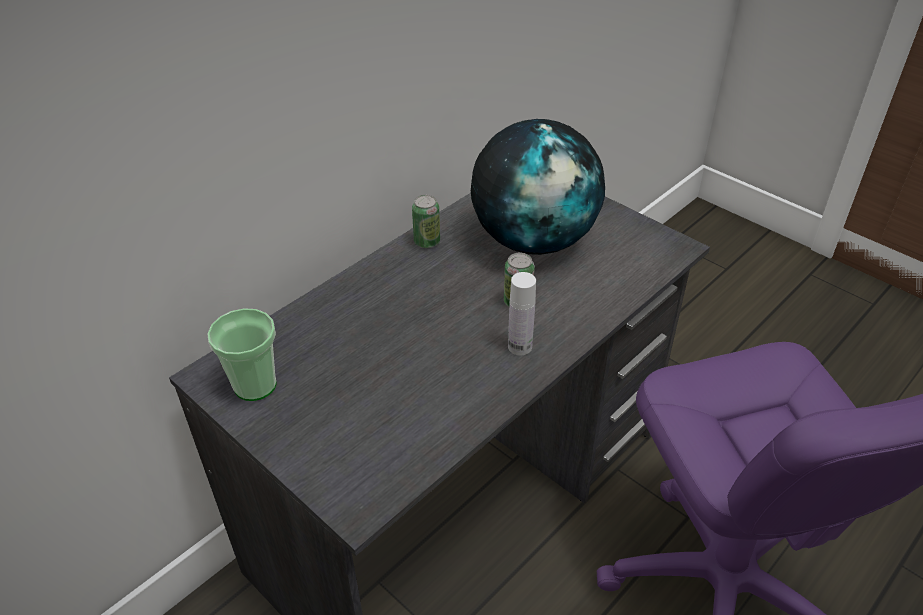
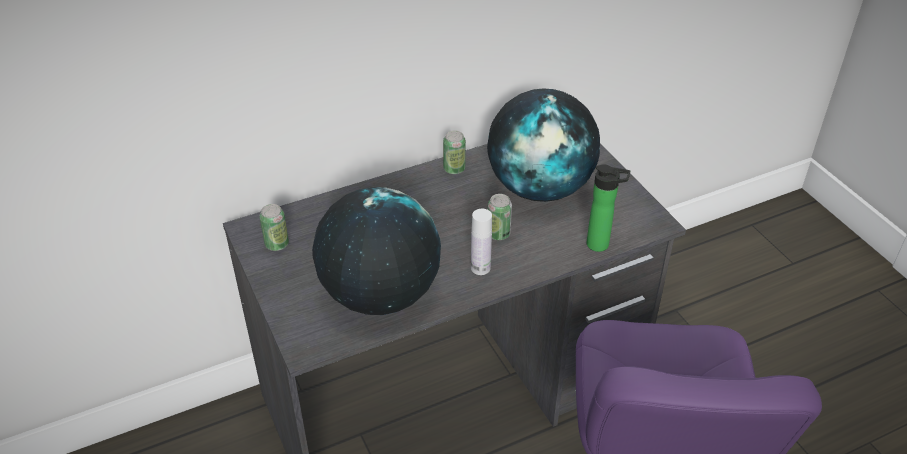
camera: 20 degrees right, 0 degrees up
(255, 385) = (277, 244): cup -> can
(418, 413) = (379, 295): none -> globe
(635, 285) = (601, 245): none -> bottle

